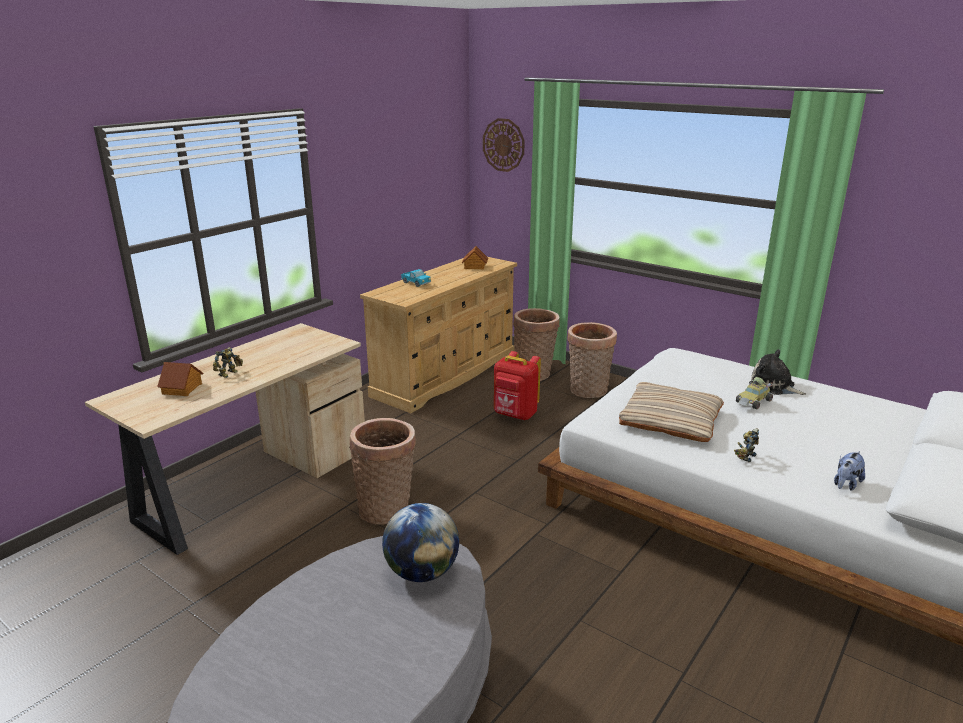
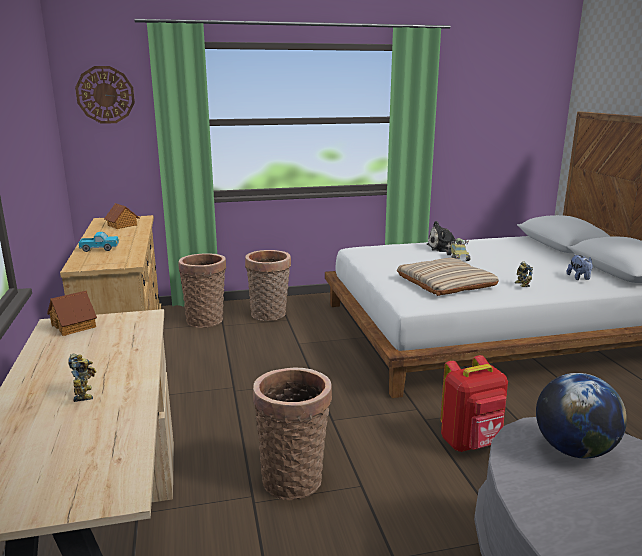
camera: 50 degrees left, 5 degrees down
(182, 388) = (60, 438): toy house -> toy house (74, 326)
(515, 415) = (250, 353): red backpack -> red backpack (471, 443)

